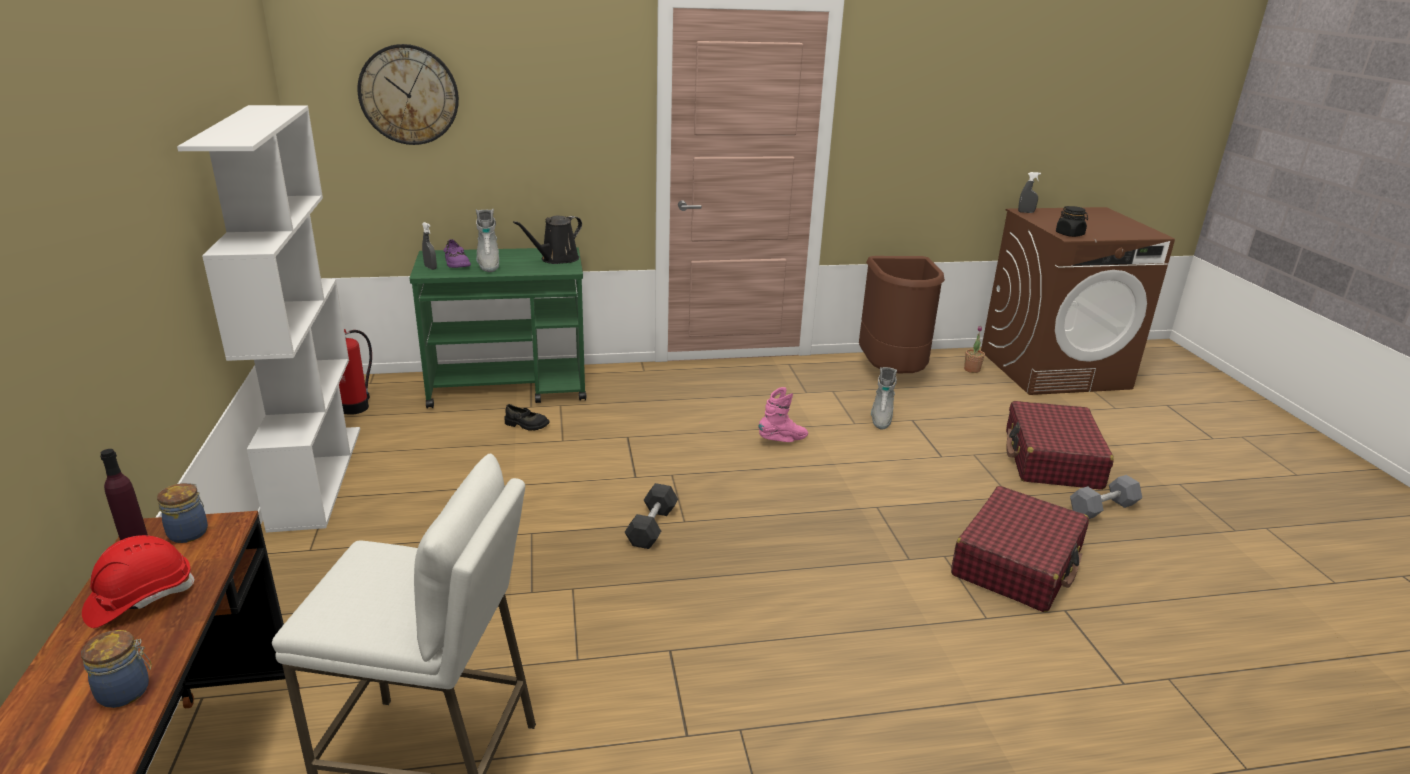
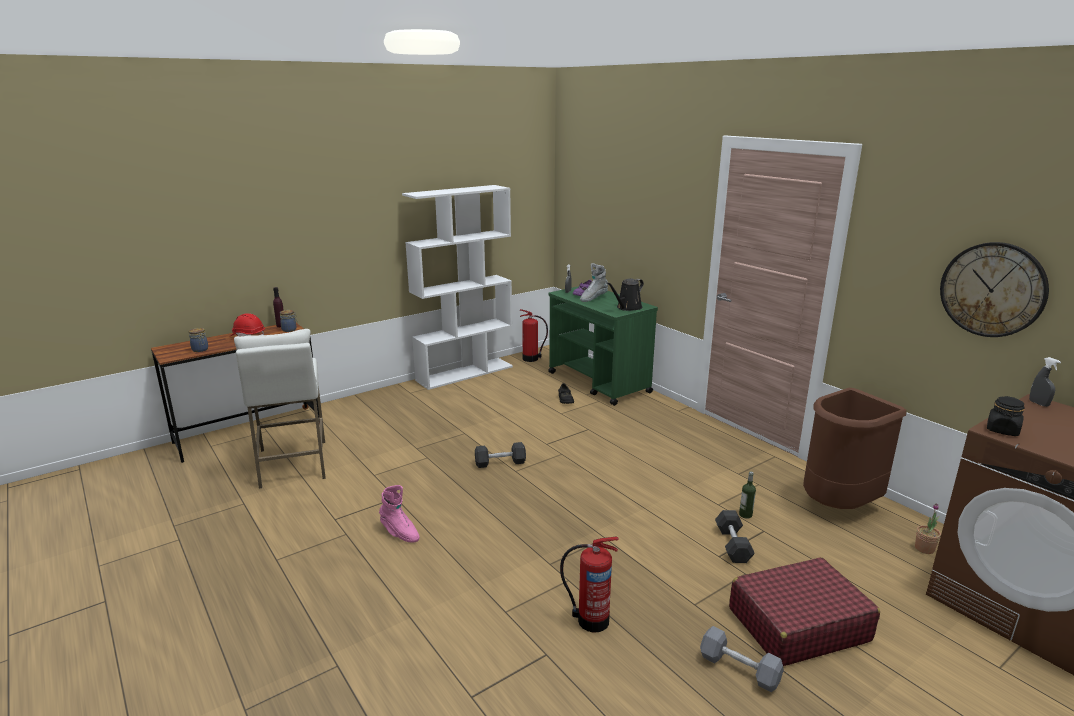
camera: 65 degrees right, 5 degrees down
(409, 95) = (598, 192): wall clock -> wall clock (992, 289)
(556, 259) = (627, 308): black watering can -> black watering can turned 60 degrees counterclockwise
(783, 440) = (651, 480): pink boot -> pink boot (399, 533)
(881, 417) = (745, 515): grey boot -> bottle
(927, 443) = (732, 545): none -> grey dumbbell
(1017, 563) = (591, 620): red suitcase -> fire extinguisher

